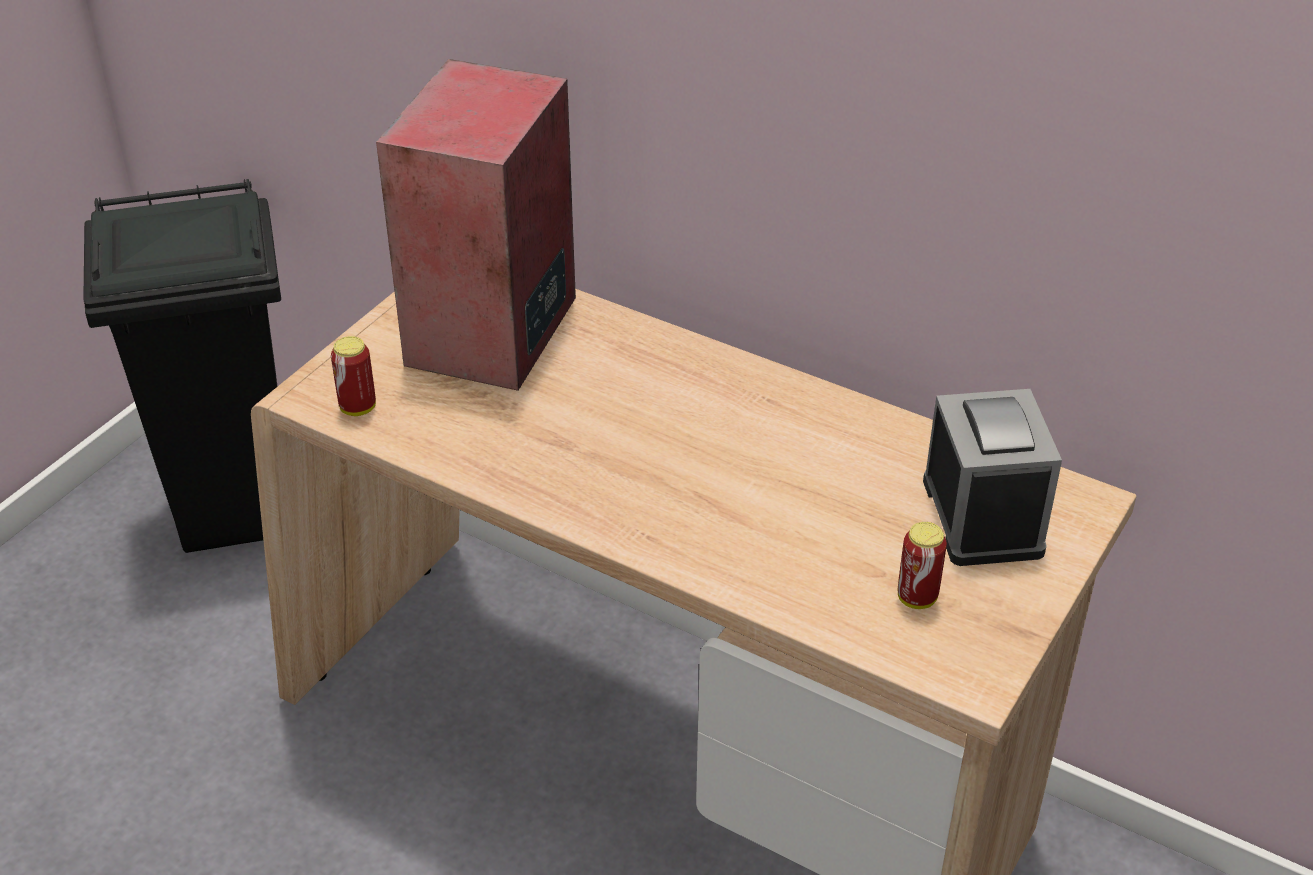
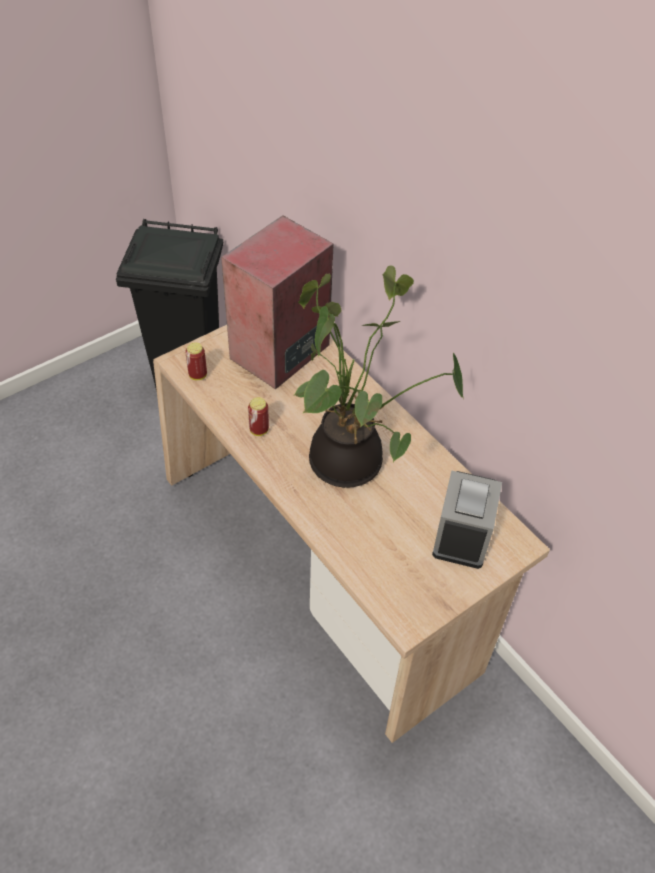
camera: 20 degrees right, 10 degrees up
(725, 462) = (352, 461): none -> potted plant
(917, 598) = (404, 568): can -> can (259, 430)

